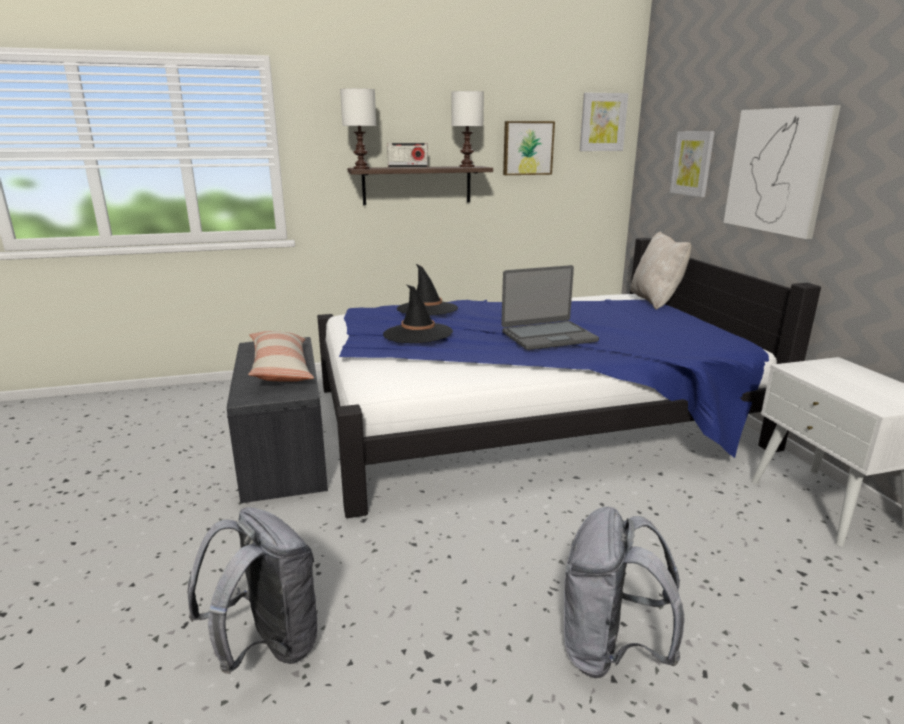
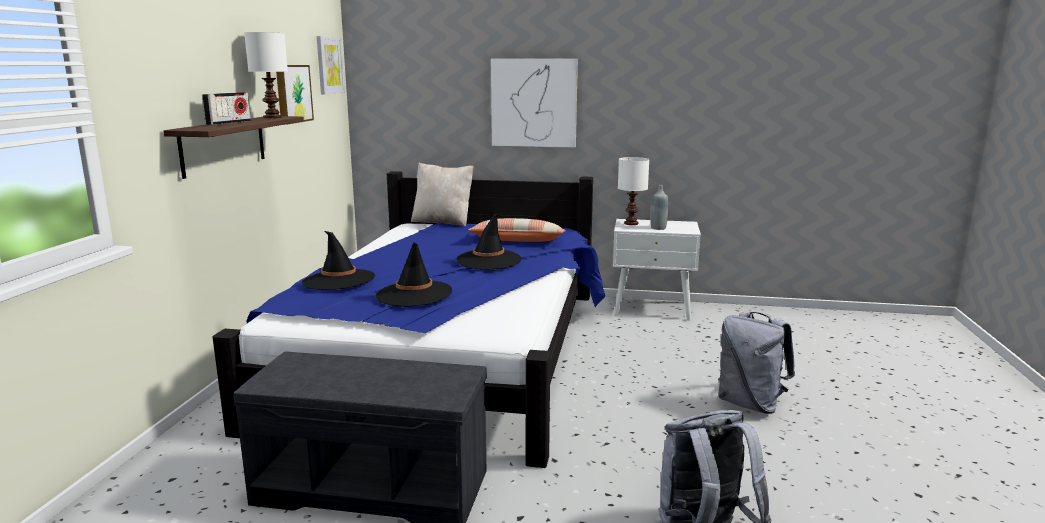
camera: 65 degrees left, 5 degrees down
(281, 368) = (378, 375): pillow -> pillow (518, 241)
(360, 168) = (202, 129): white table lamp -> white table lamp (631, 223)
(548, 336) = (489, 260): laptop -> black hat
(692, 163) = (437, 101): picture -> none
(846, 386) = (658, 228): none -> grey bottle

